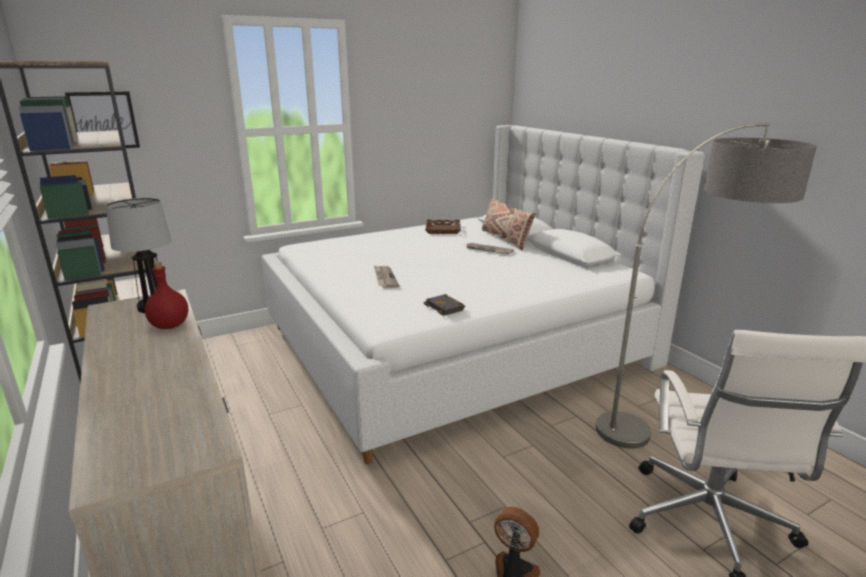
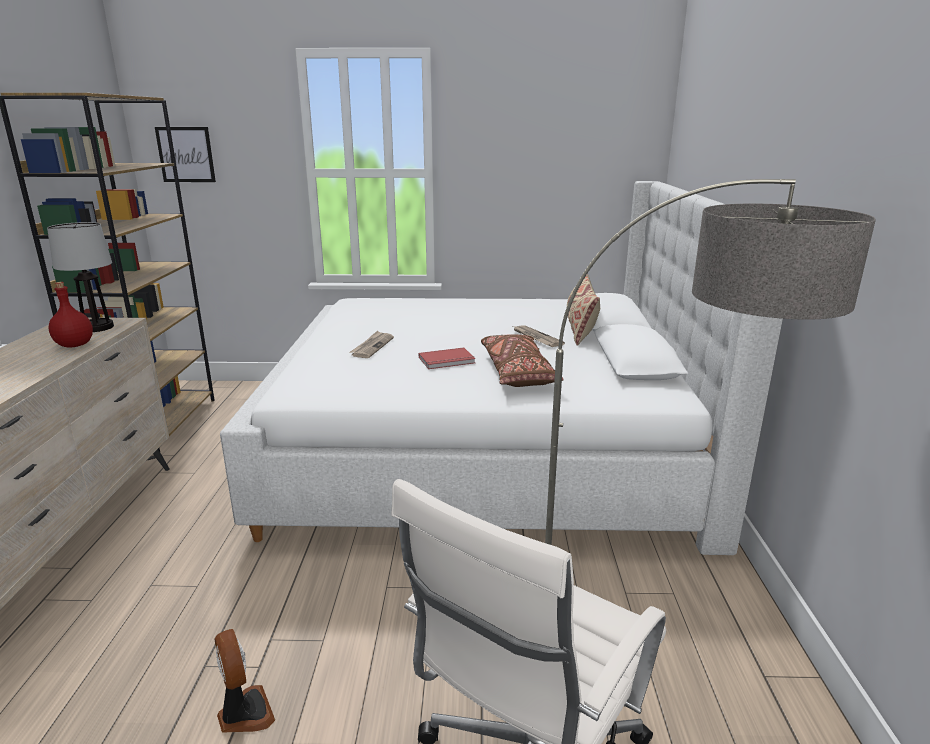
camera: 30 degrees right, 0 degrees up
(443, 229) = (525, 307): brown tray -> none
(446, 308) = (376, 390): black book -> none
(458, 277) = (447, 361): none -> red book
(516, 275) = (517, 372): none -> brown pillow

